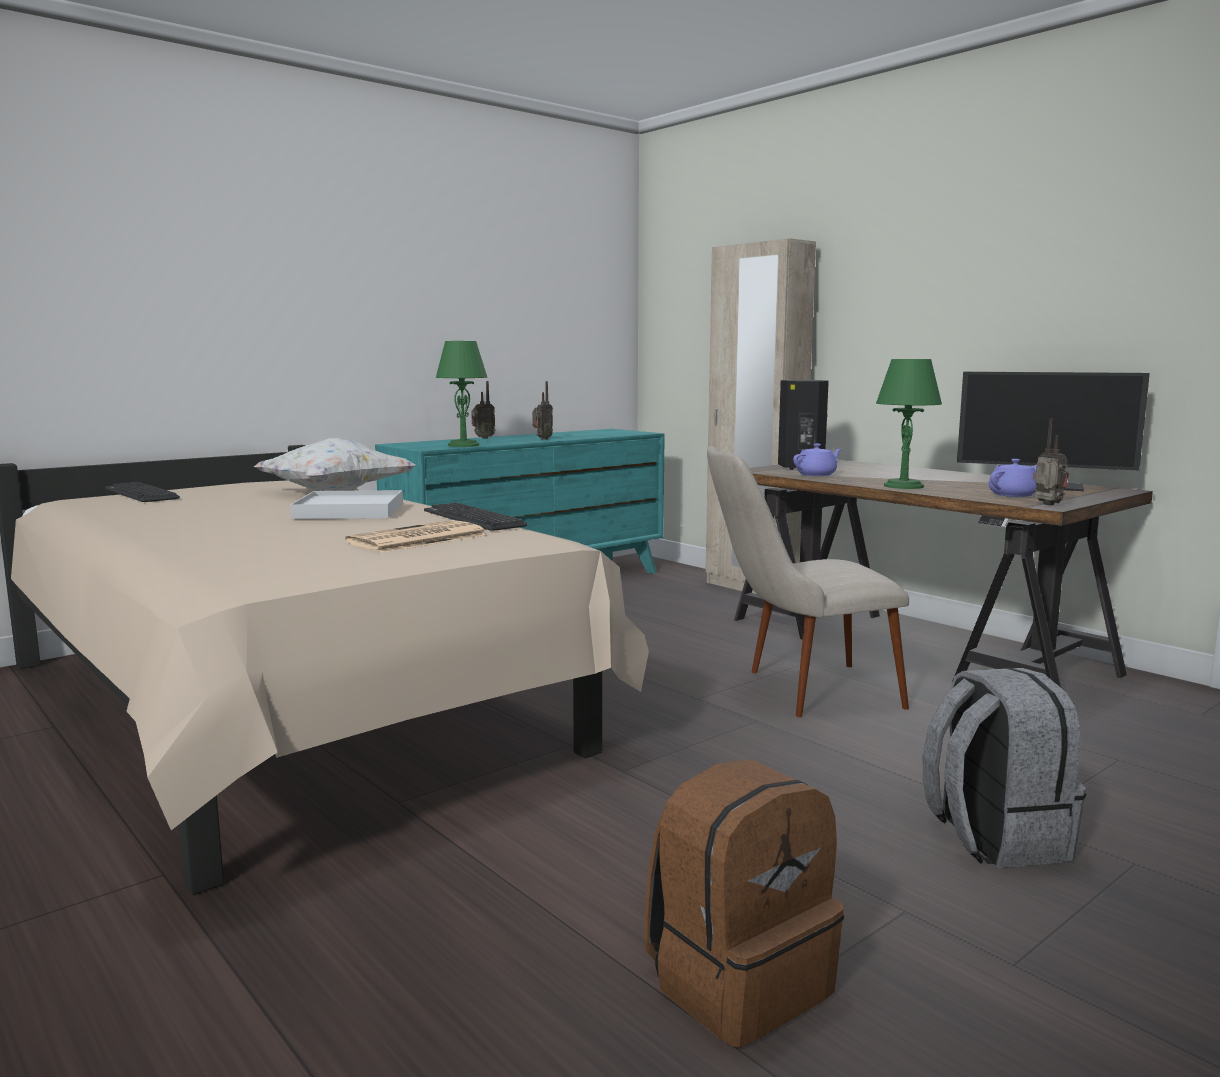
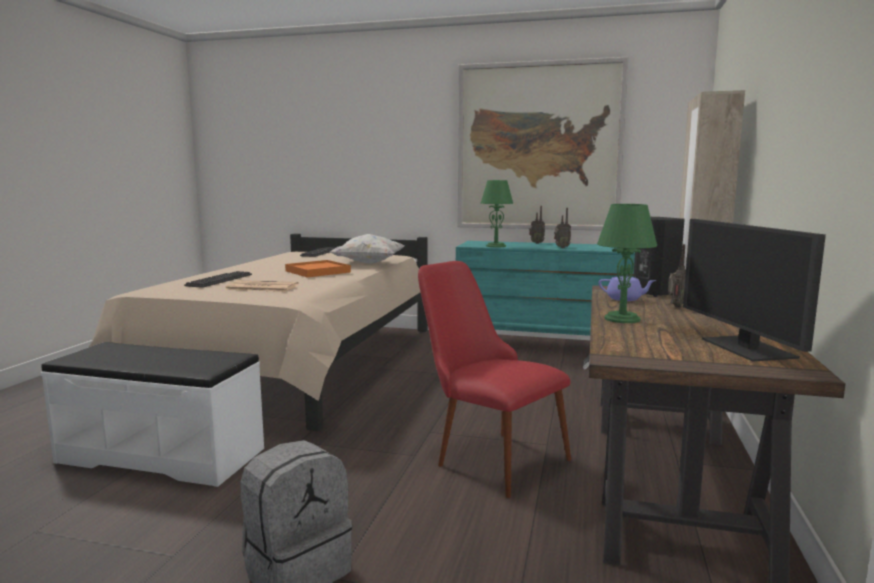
camera: 55 degrees right, 0 degrees up
(350, 511) = (317, 272): white tray -> orange tray
(462, 292) = (538, 147): none -> picture
(473, 519) = (329, 284): keyboard -> keyboard (219, 280)
(524, 879) = (162, 455): none -> white bench
(738, 982) = (82, 525): brown backpack -> none
(798, 691) = (487, 455): beige chair -> red chair
(1014, 495) = (655, 345): purple teapot -> none
(1046, 505) = (615, 357): radio -> radio (674, 306)

